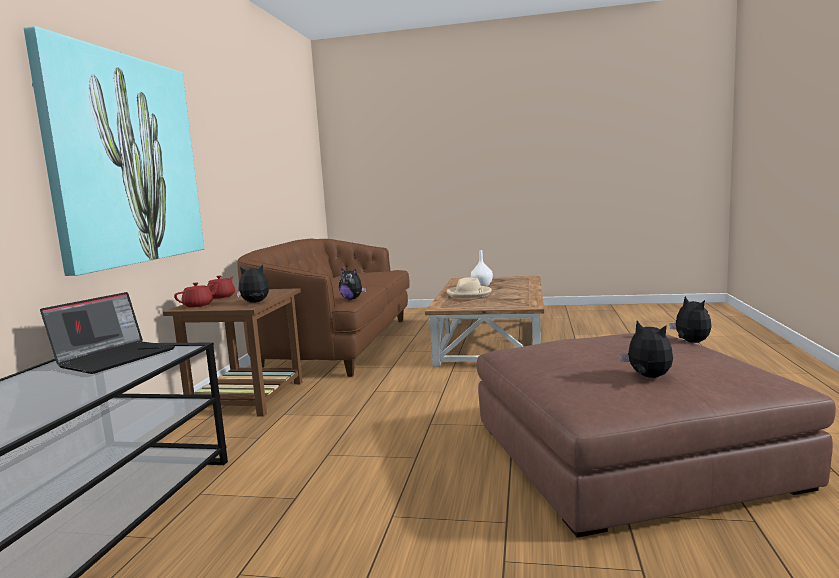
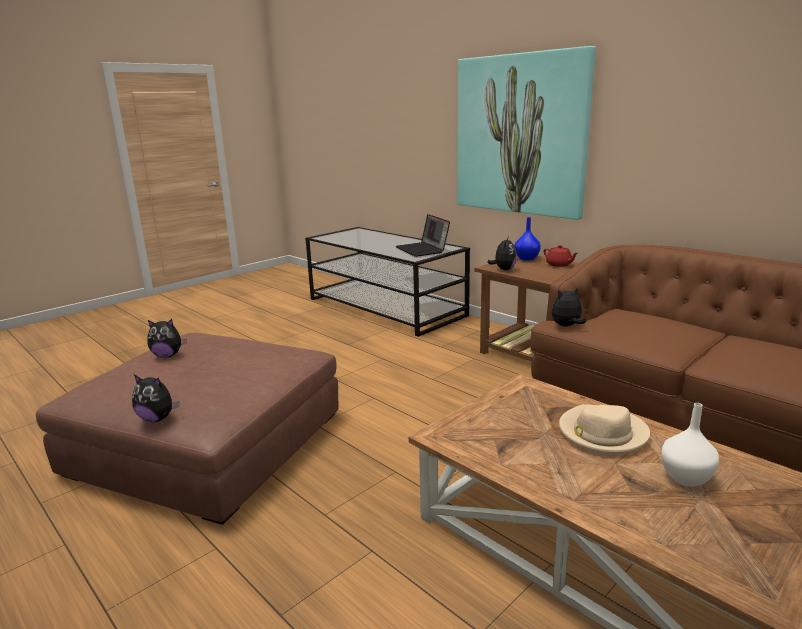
camera: 125 degrees right, 10 degrees up
(199, 305) = (527, 259): red teapot -> blue vase

